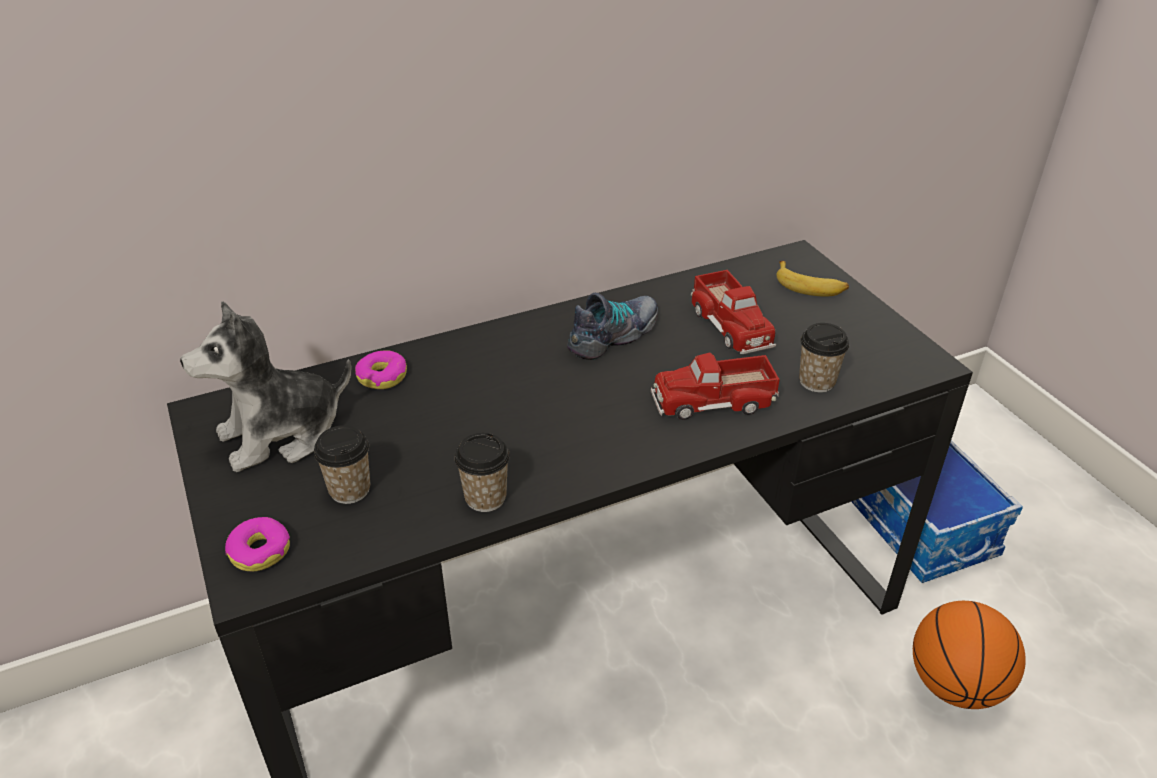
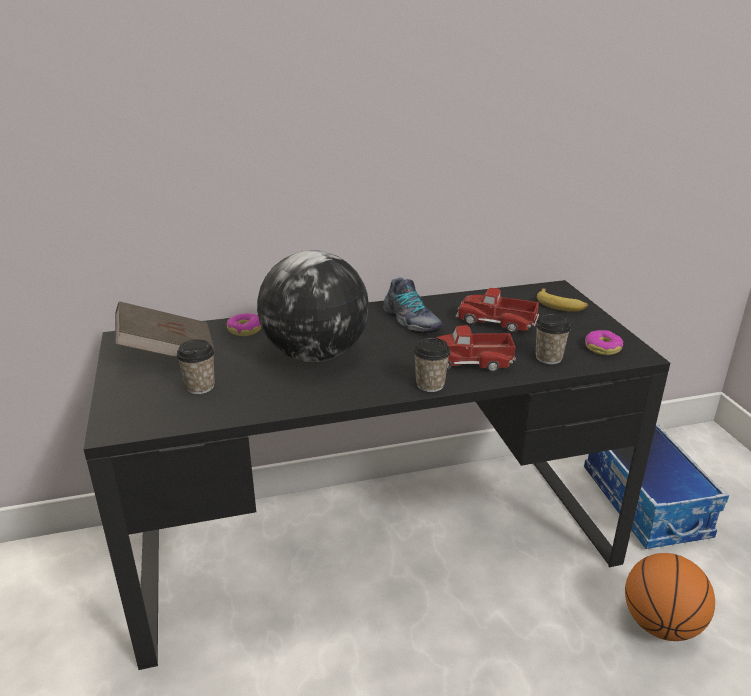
camera: 10 degrees right, 10 degrees down
(260, 551) = (129, 413): donut -> donut (602, 348)
(281, 434) = (167, 354): plush toy -> brown book
(485, 497) = (289, 400): cup -> cup (430, 385)
(498, 412) = (315, 355): none -> globe
(615, 335) = (411, 321): shoe -> shoe turned 90 degrees clockwise
(731, 325) = (496, 322): toy truck -> toy truck turned 120 degrees clockwise

